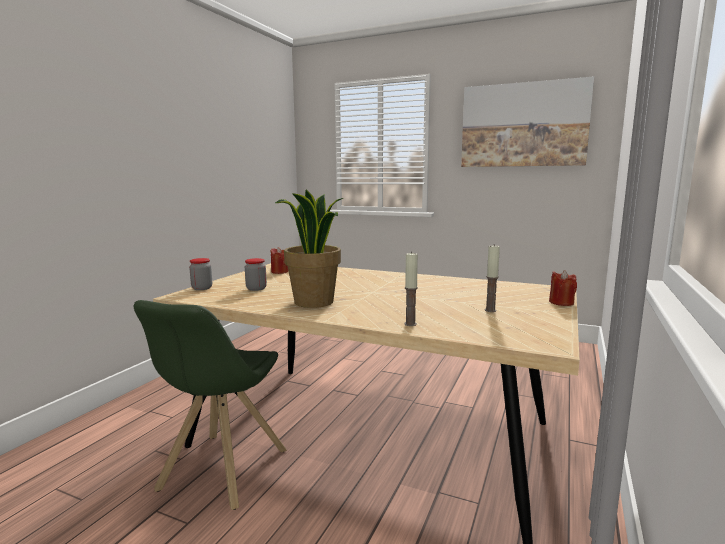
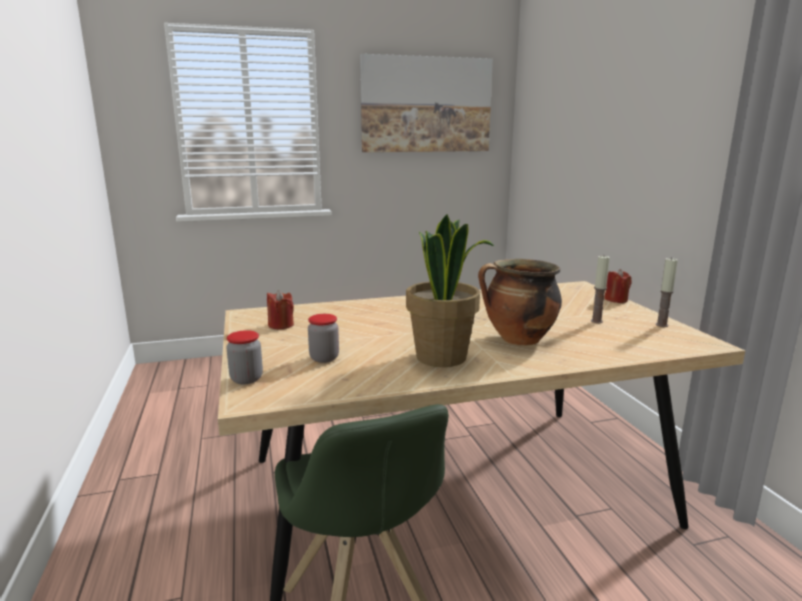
camera: 40 degrees left, 5 degrees up
(389, 306) = (518, 340): none -> cooking pot
(410, 324) = (585, 355): candle -> candle (661, 325)

